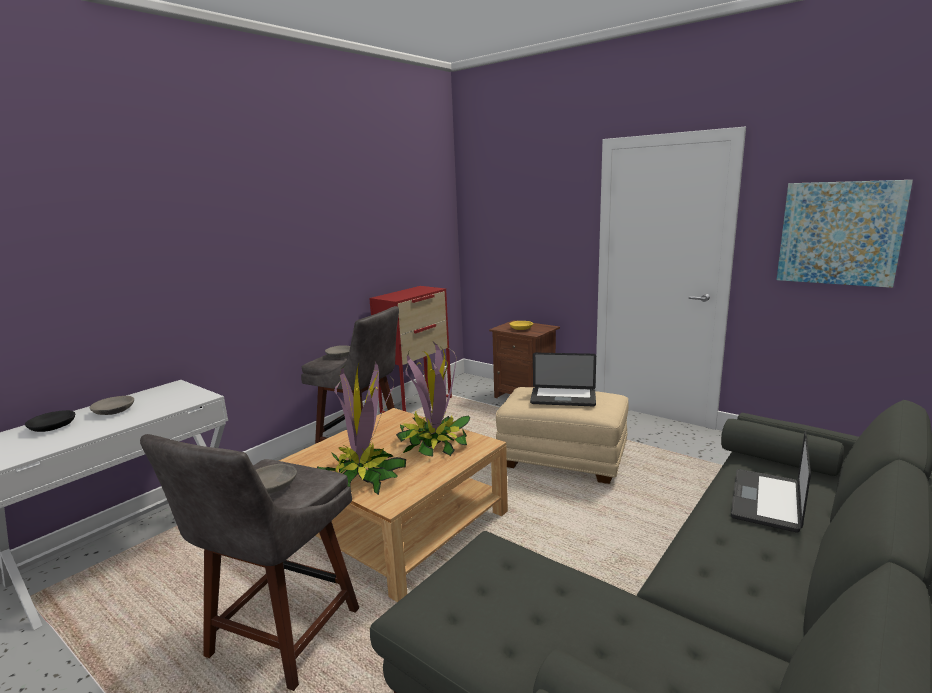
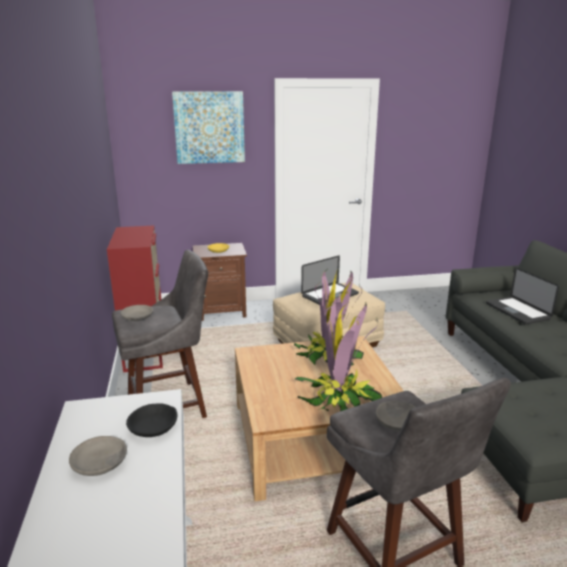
camera: 50 degrees left, 5 degrees up
(53, 427) = (76, 520): black bowl -> black bowl (154, 427)
(839, 233) = (431, 151): picture -> picture (209, 127)

